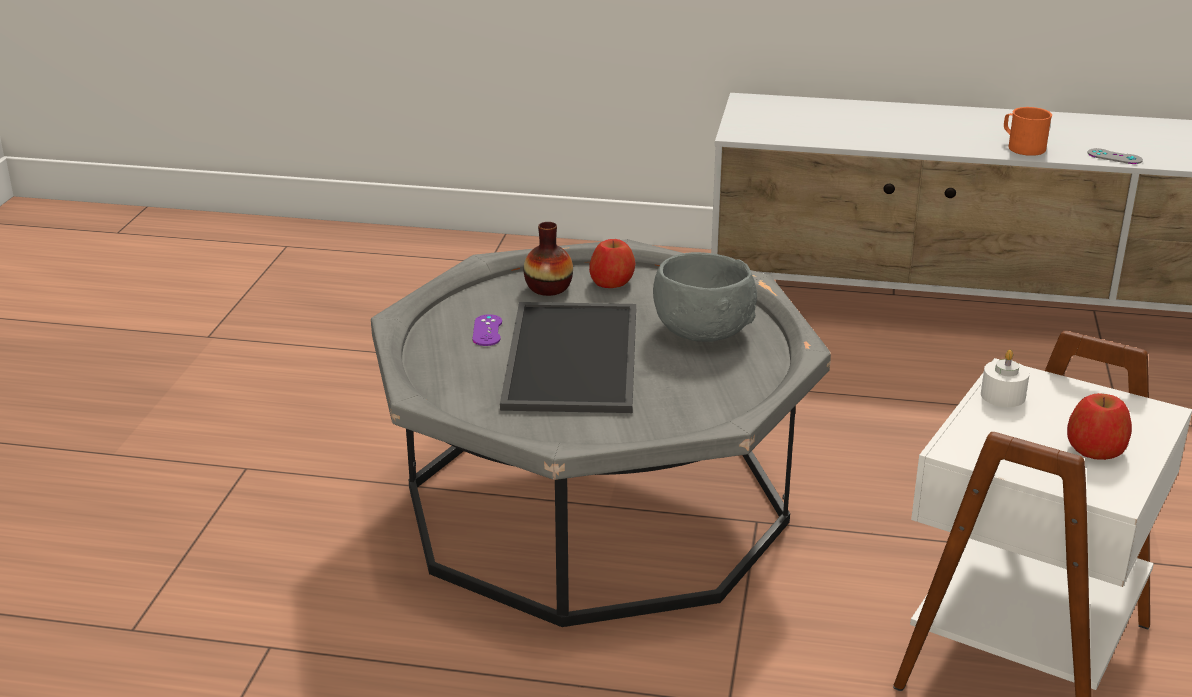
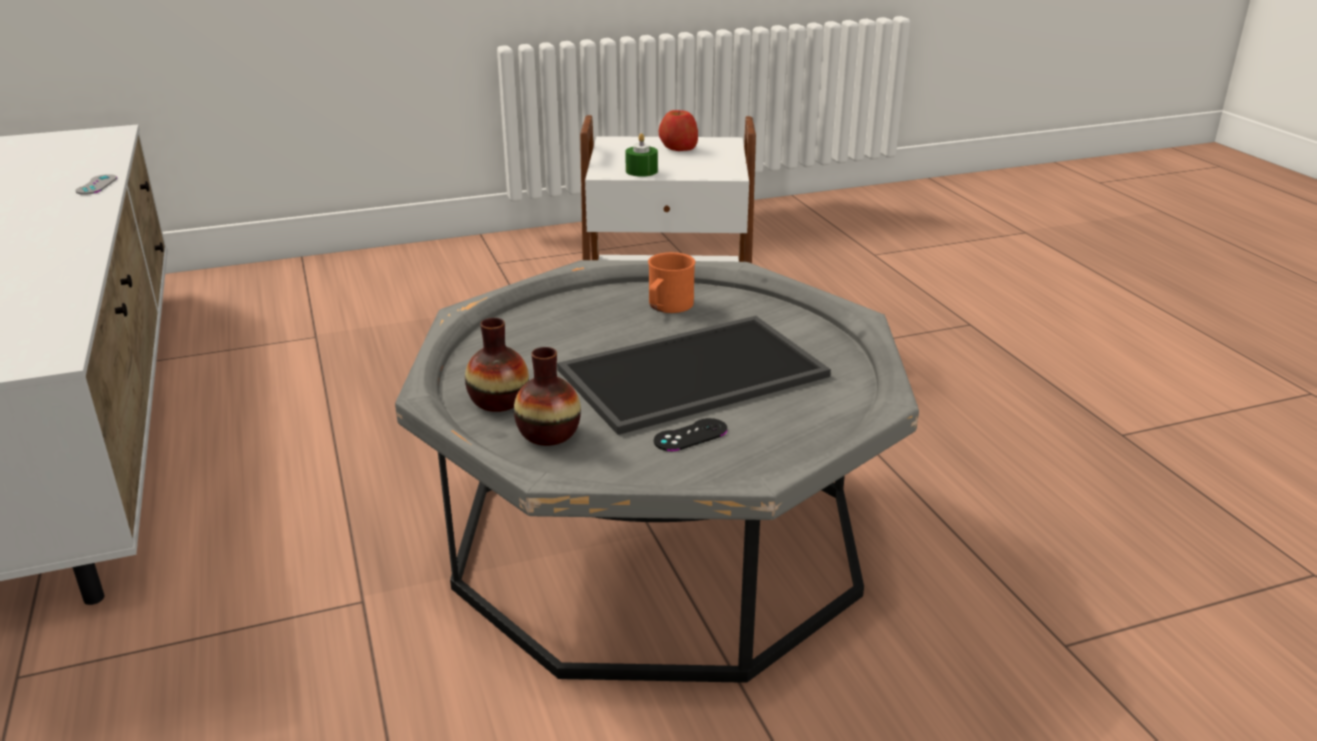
camera: 120 degrees left, 0 degrees up
(487, 330) = (690, 435): purple game controller -> black game controller
(612, 282) = (498, 401): apple -> vase
(703, 329) = (568, 330): grey bowl -> none
(1003, 396) = (641, 171): white candle -> green candle
(1022, 147) = (73, 218): orange mug -> orange mug (667, 307)

